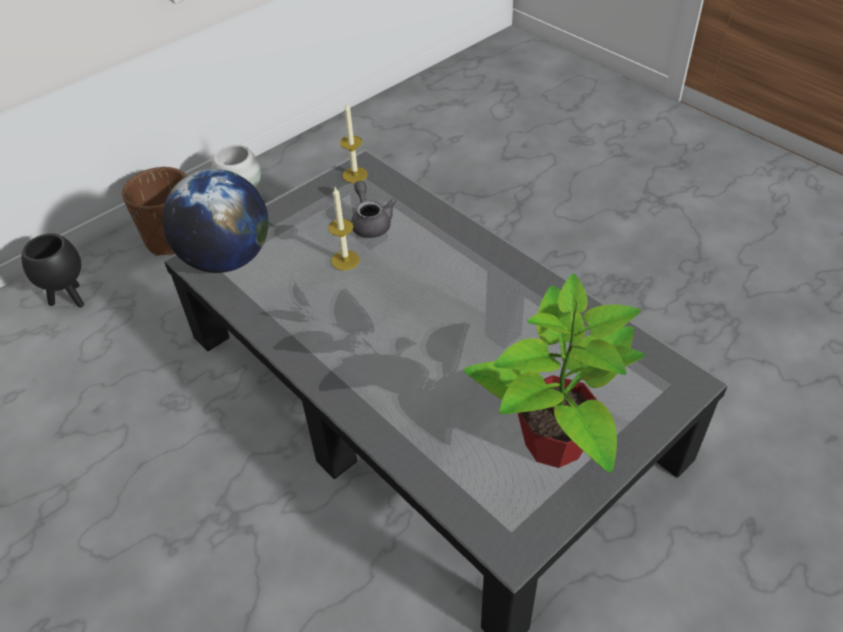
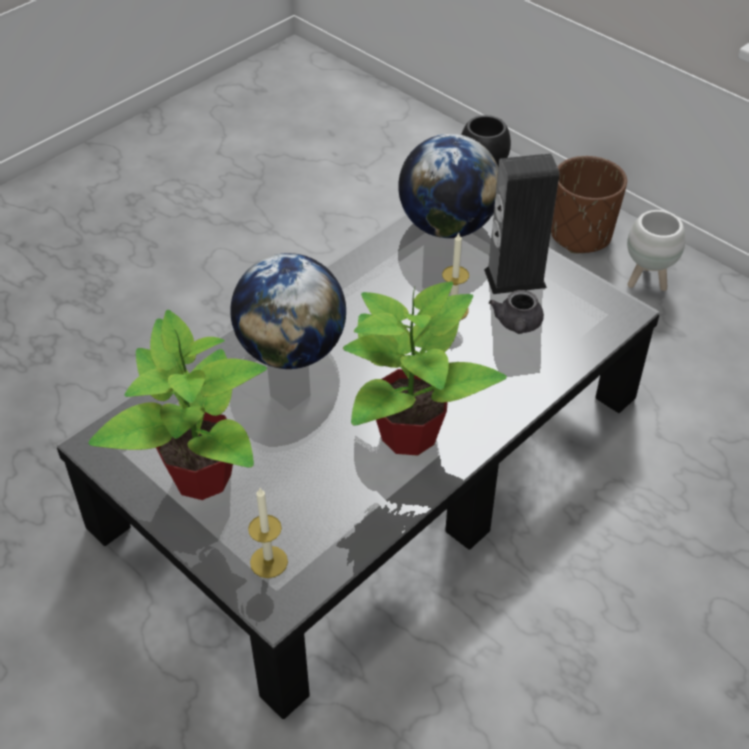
camera: 85 degrees right, 0 degrees up
(311, 220) = (515, 278): none -> speaker
(355, 175) = (603, 306): candle -> candle (269, 562)
(370, 222) = (517, 325): grey teapot -> grey teapot turned 120 degrees clockwise
(386, 376) = (291, 351): none -> globe
(494, 293) = (410, 433): none -> potted plant

